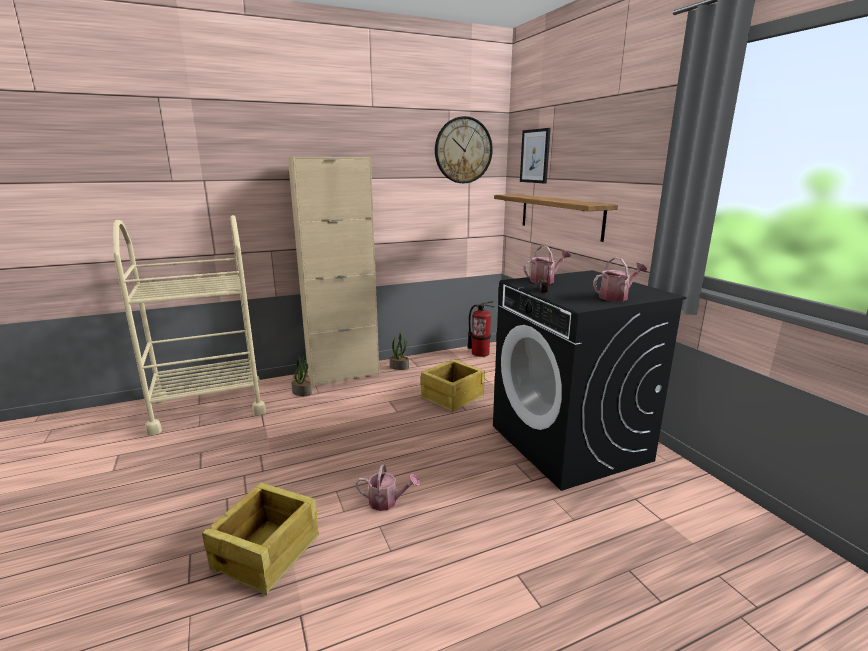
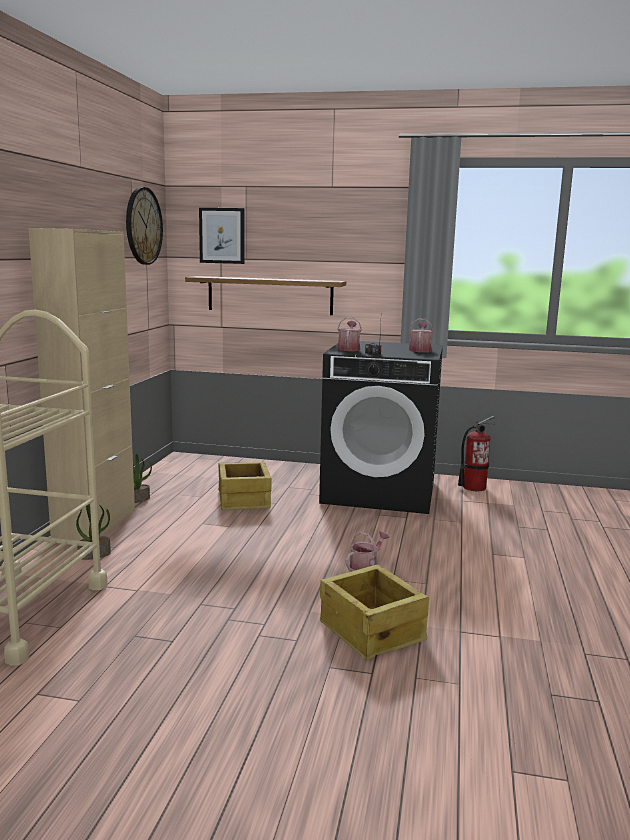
camera: 55 degrees left, 5 degrees down
(480, 353) = (182, 464): fire extinguisher -> fire extinguisher (473, 487)

